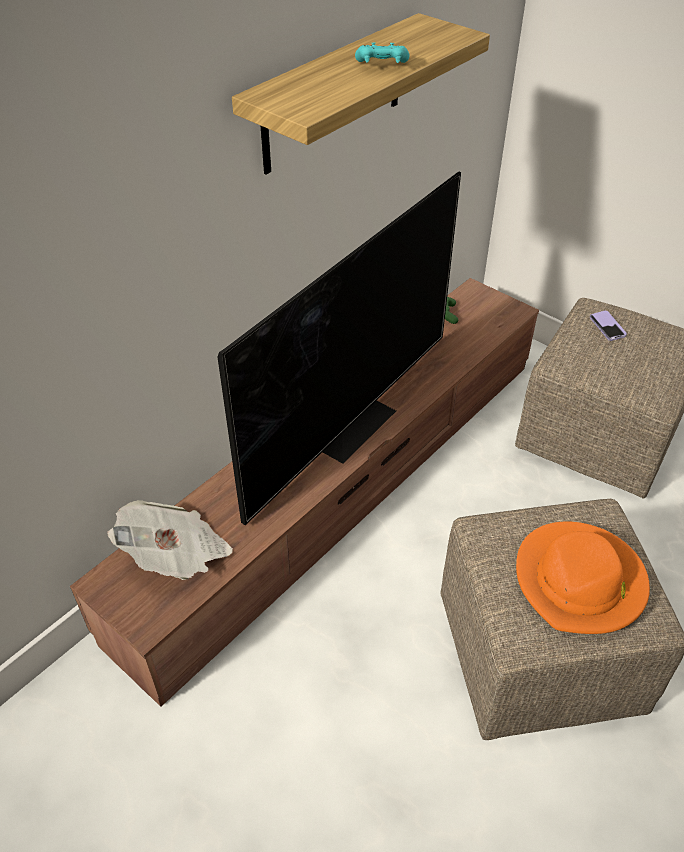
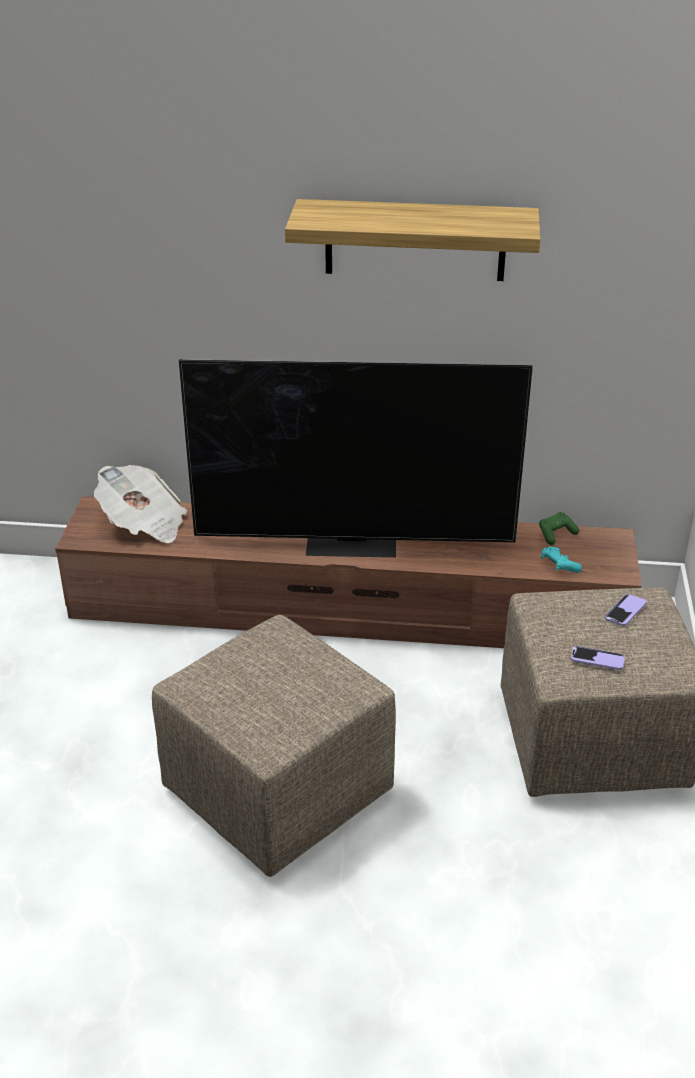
camera: 55 degrees right, 10 degrees down
(382, 66) = (413, 222): turquoise game controller -> turquoise game controller (558, 566)
(580, 581) = (267, 692): orange hat -> none
(655, 368) = (597, 659): none -> phone

